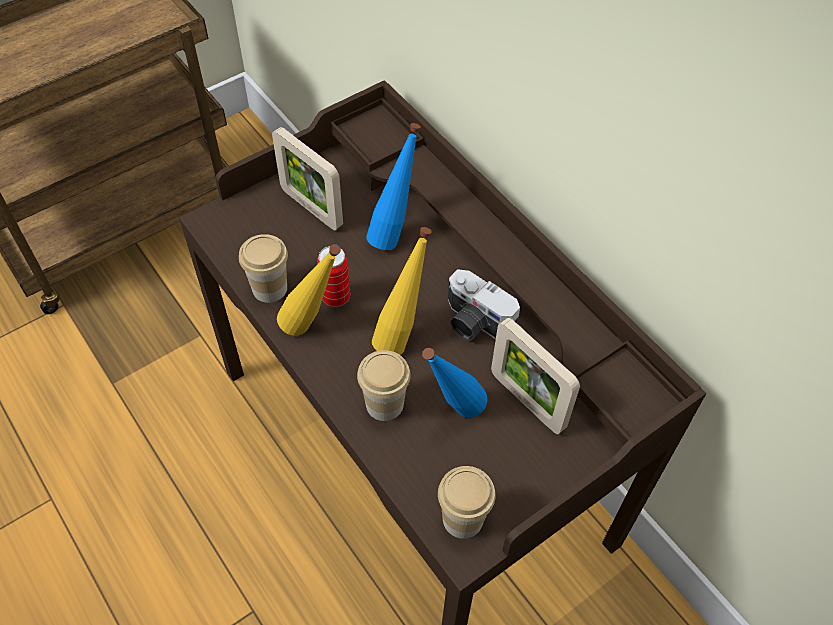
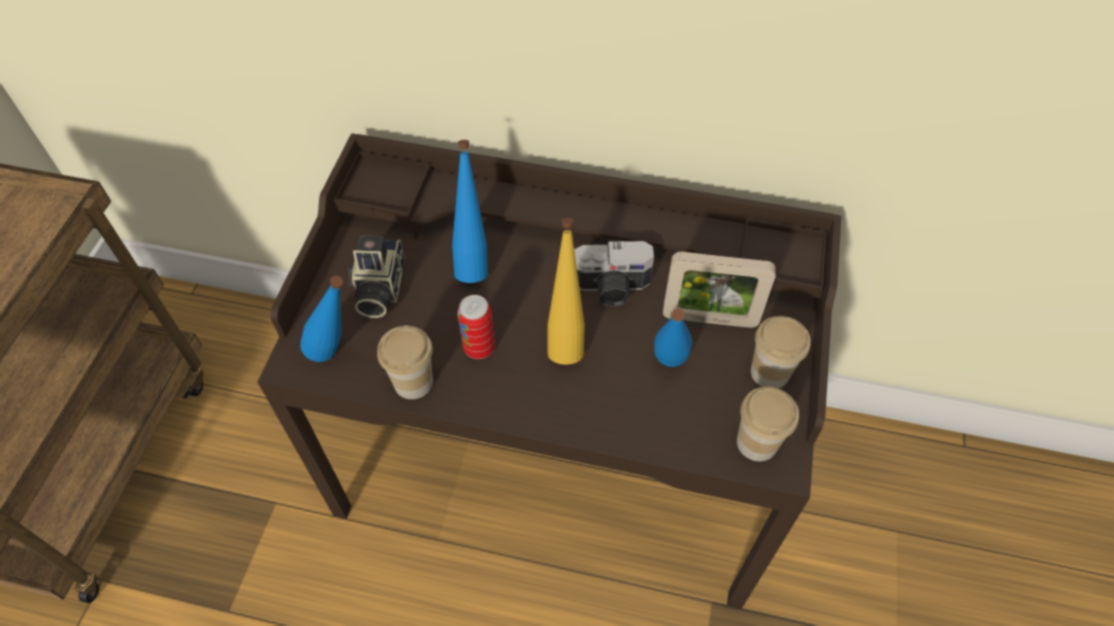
camera: 40 degrees left, 0 degrees up
(241, 236) = (338, 356): none -> blue bottle
(311, 208) = (378, 289): picture frame -> camera
(313, 328) = (487, 387): yellow bottle -> none
(384, 404) = (609, 403): cup -> cup (770, 372)

